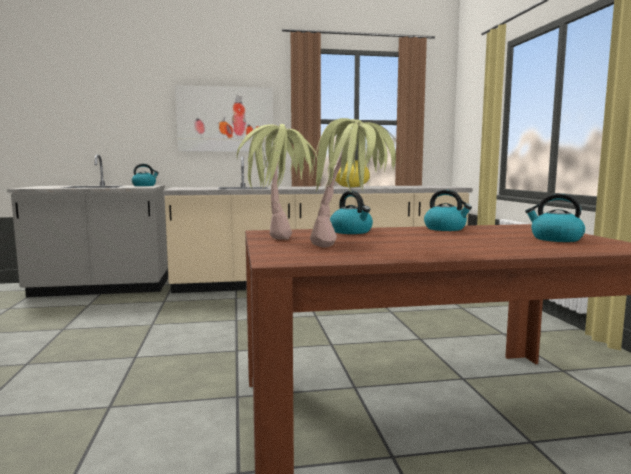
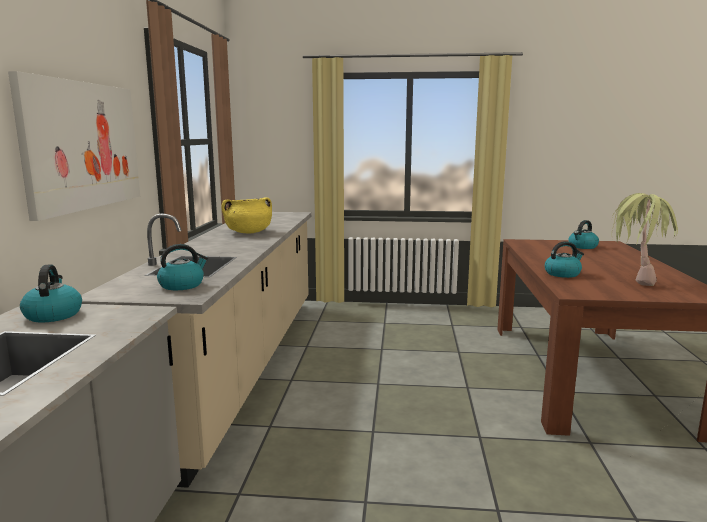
camera: 75 degrees left, 5 degrees up
(280, 235) = (594, 291): potted plant -> none
(445, 229) = (538, 255): kettle -> kettle (182, 285)

